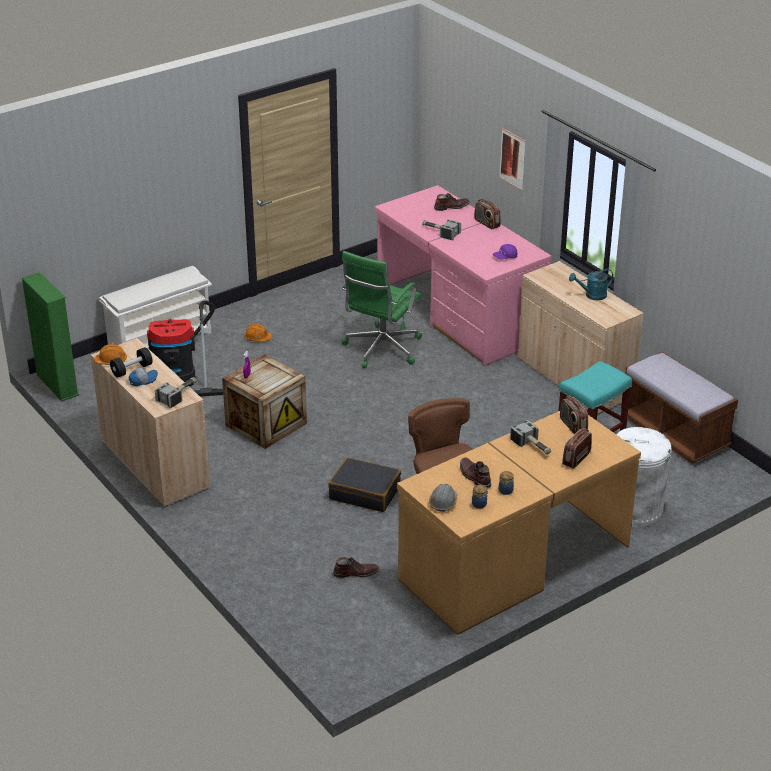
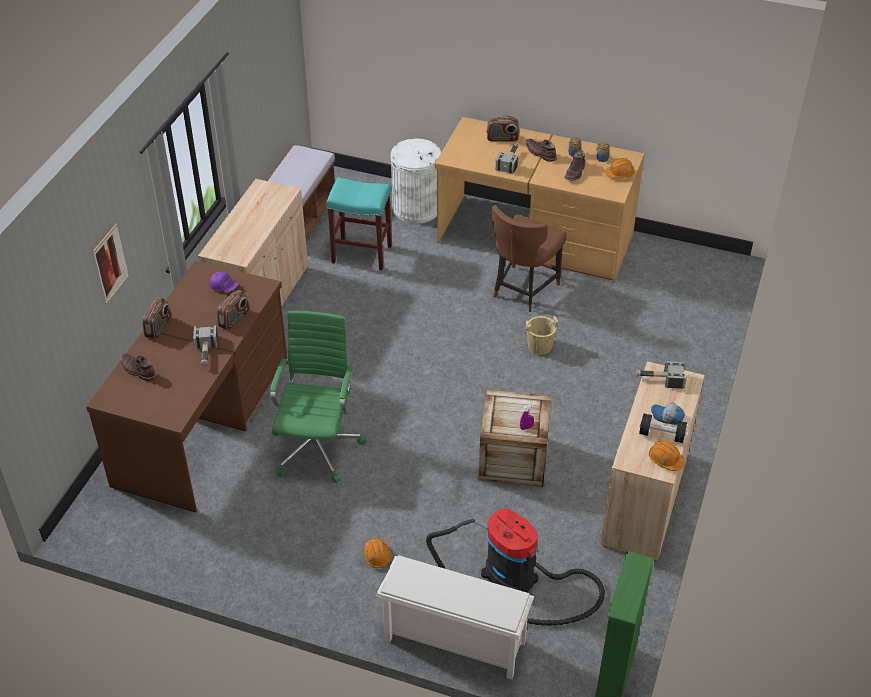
camera: 125 degrees left, 10 degrees up
(356, 573) = (631, 306): brown boot -> brown boot (540, 153)
(365, 493) = (539, 346): black suitcase -> beige bucket
(381, 349) = (317, 446): green office chair -> green office chair turned 75 degrees counterclockwise
(443, 502) = (619, 174): grey hard hat -> orange hard hat
(457, 314) = (204, 422): pink desk -> brown desk
(573, 426) = (464, 153): radio -> radio (234, 319)
(592, 295) = (250, 214): turquoise watering can -> none

